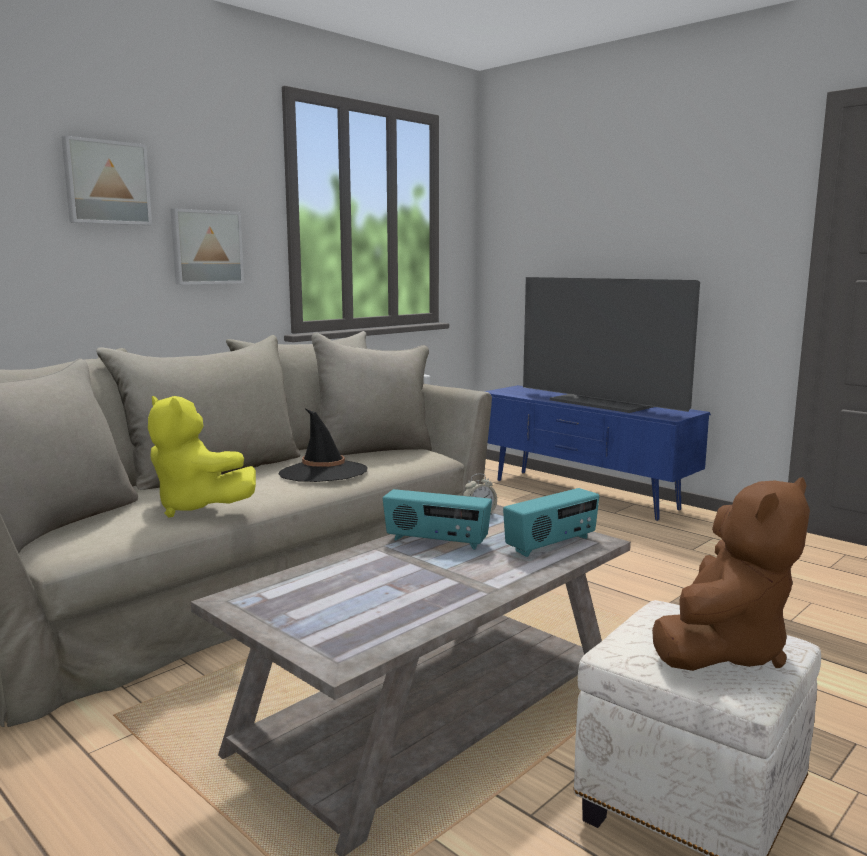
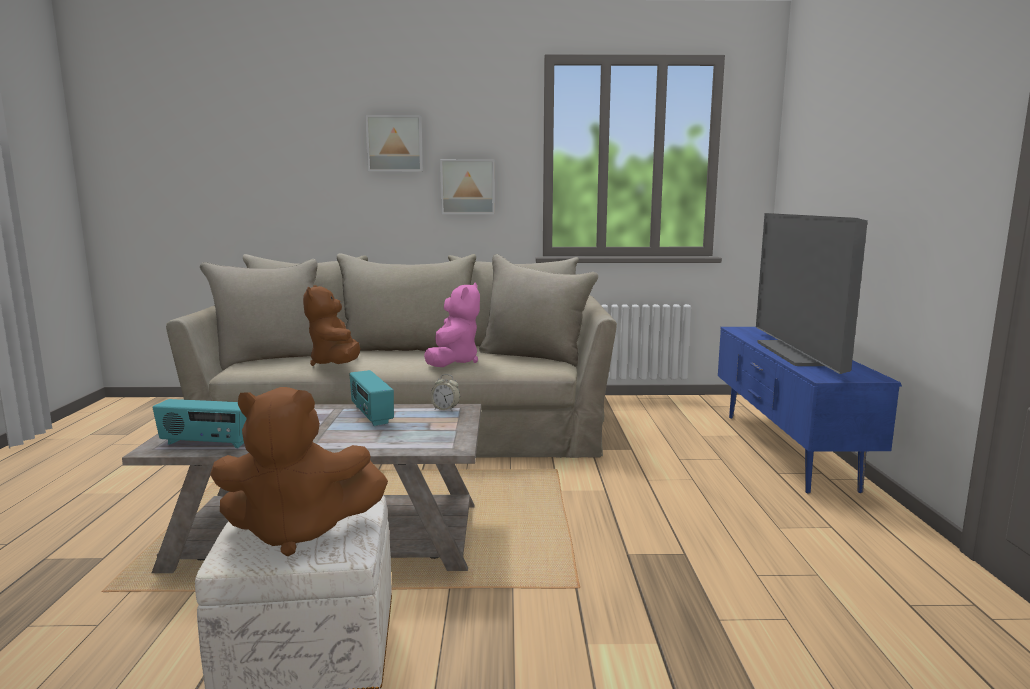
camera: 45 degrees right, 0 degrees up
(196, 507) = (336, 364): yellow plush toy -> brown plush toy
(323, 472) = (453, 362): black hat -> pink plush toy
(551, 545) = (420, 439): radio -> radio (206, 443)

